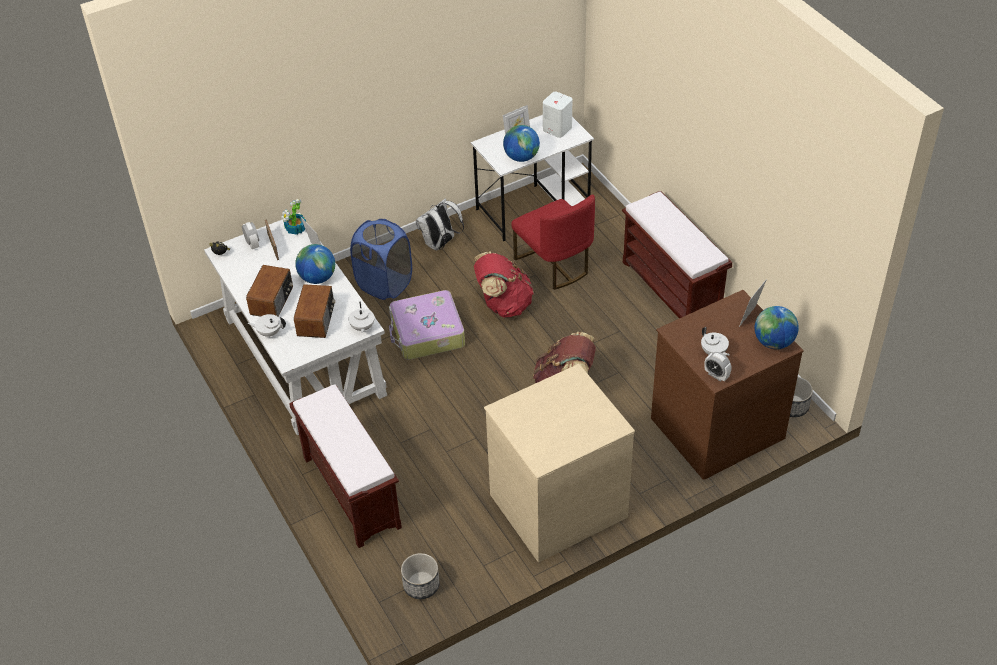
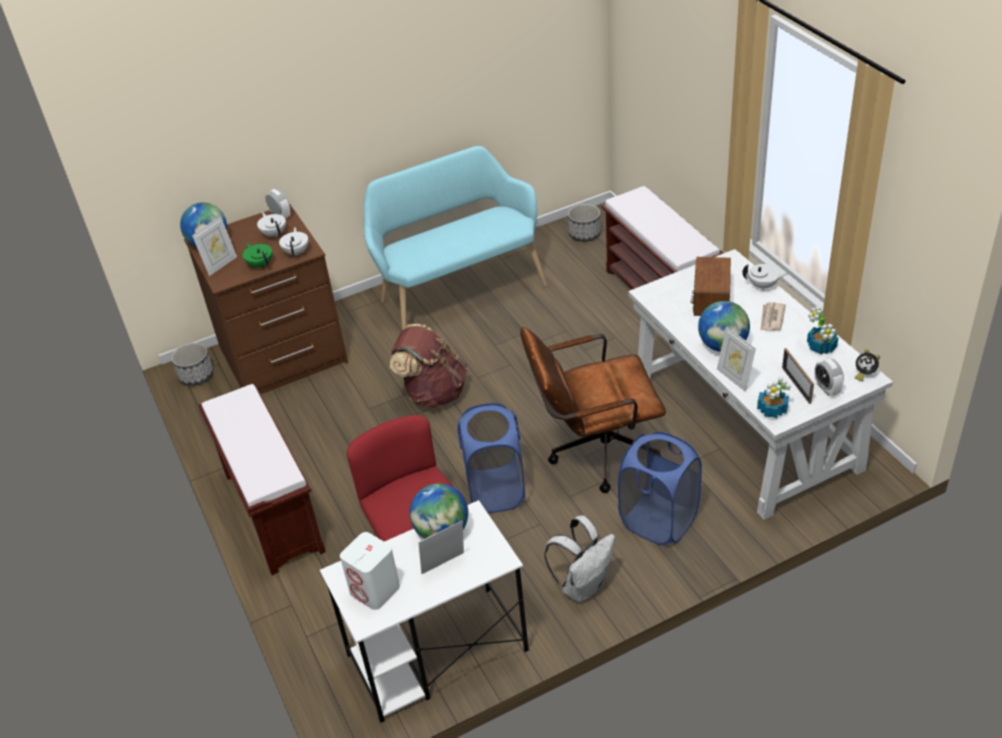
camera: 175 degrees left, 5 degrees down
(243, 276) = (821, 347): none -> potted plant
(272, 301) = (771, 318): radio -> newspaper
(362, 327) = (654, 292): white teapot -> white teapot (297, 252)
(427, 333) = (594, 452): suitcase -> brown office chair
(503, 304) = (495, 490): red backpack -> blue laundry basket
(557, 504) = (458, 291): beige dresser -> turquoise bench
(712, 317) = (260, 264): none -> green teapot

